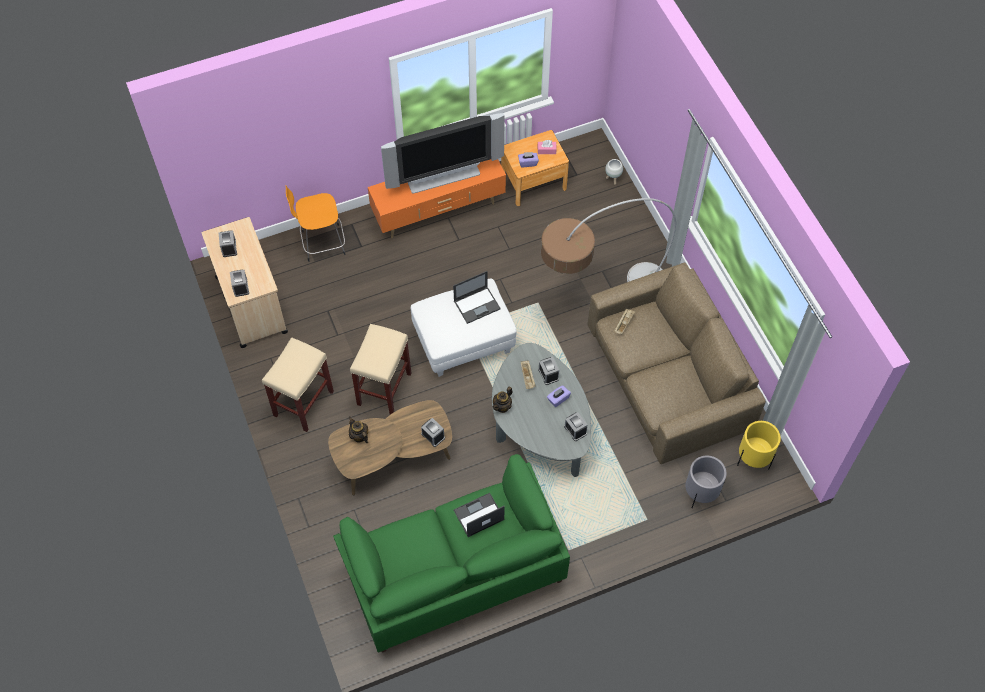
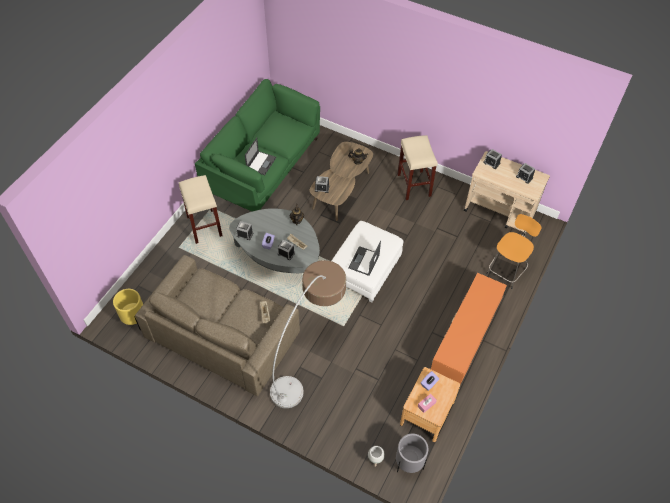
camera: 140 degrees right, 5 degrees down
(384, 390) = (380, 218): beige stool -> beige stool (204, 226)
(443, 176) = (470, 326): television -> none
(700, 494) = (156, 279): grey planter -> grey planter (409, 463)

